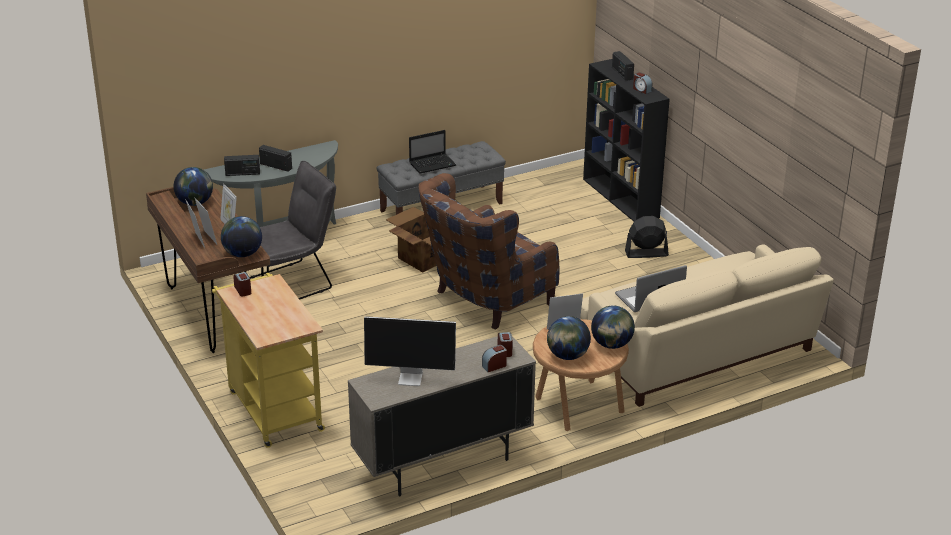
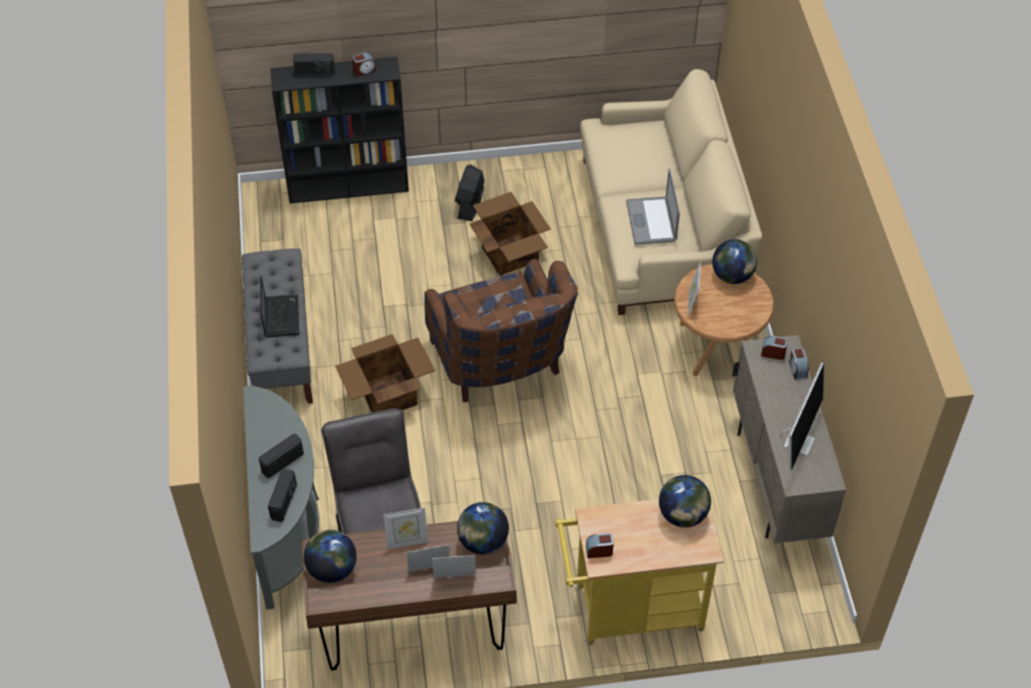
camera: 70 degrees left, 20 degrees up
(567, 356) = (740, 315): globe -> globe (683, 515)
(607, 282) = (510, 253): none -> cardboard box

